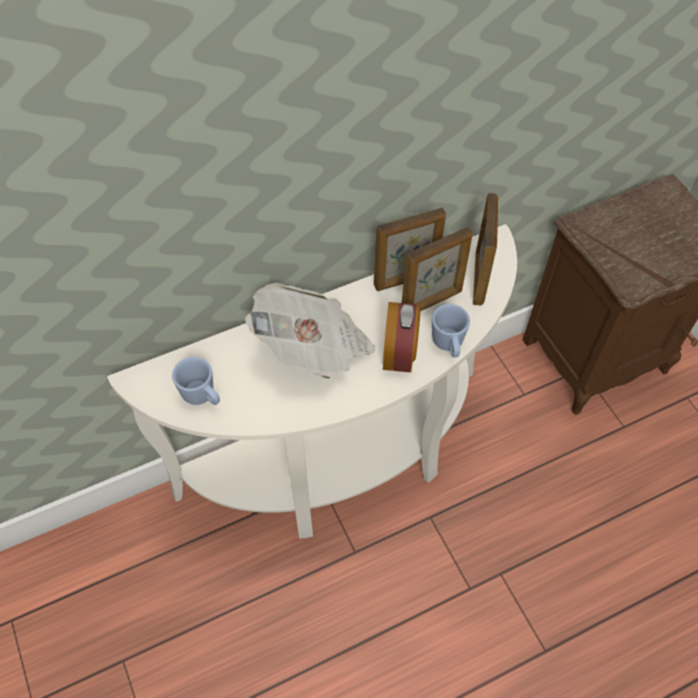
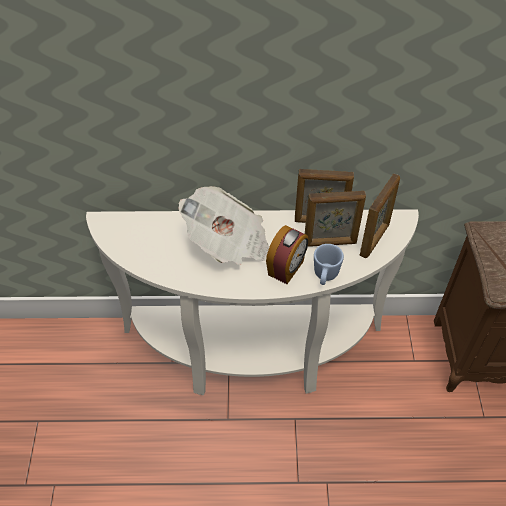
camera: 25 degrees right, 5 degrees down
(202, 396) = (138, 246): blue mug -> none

